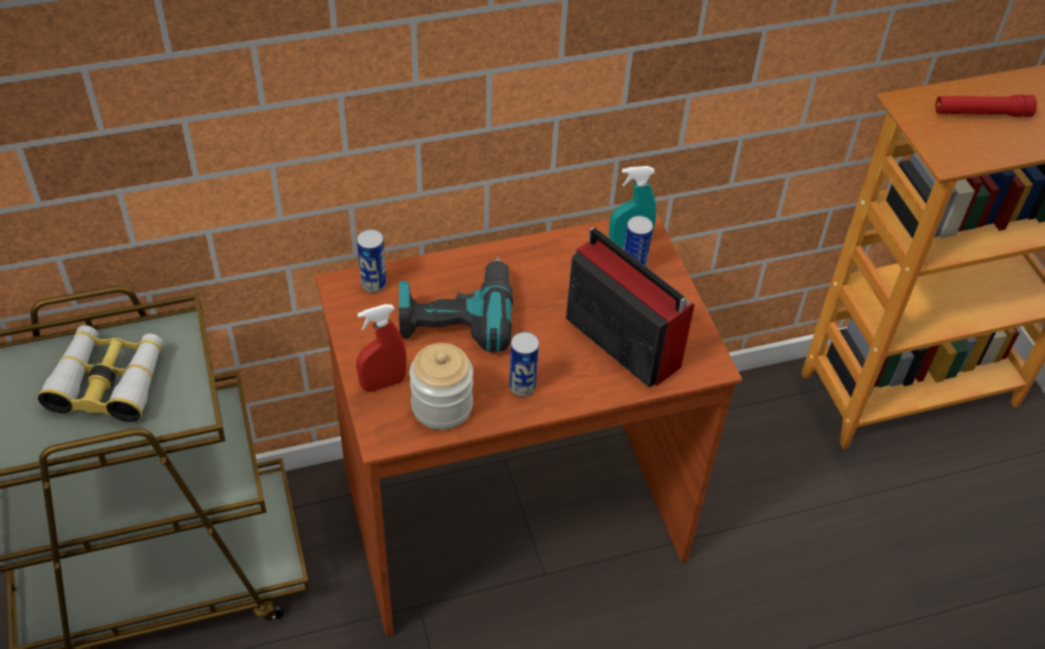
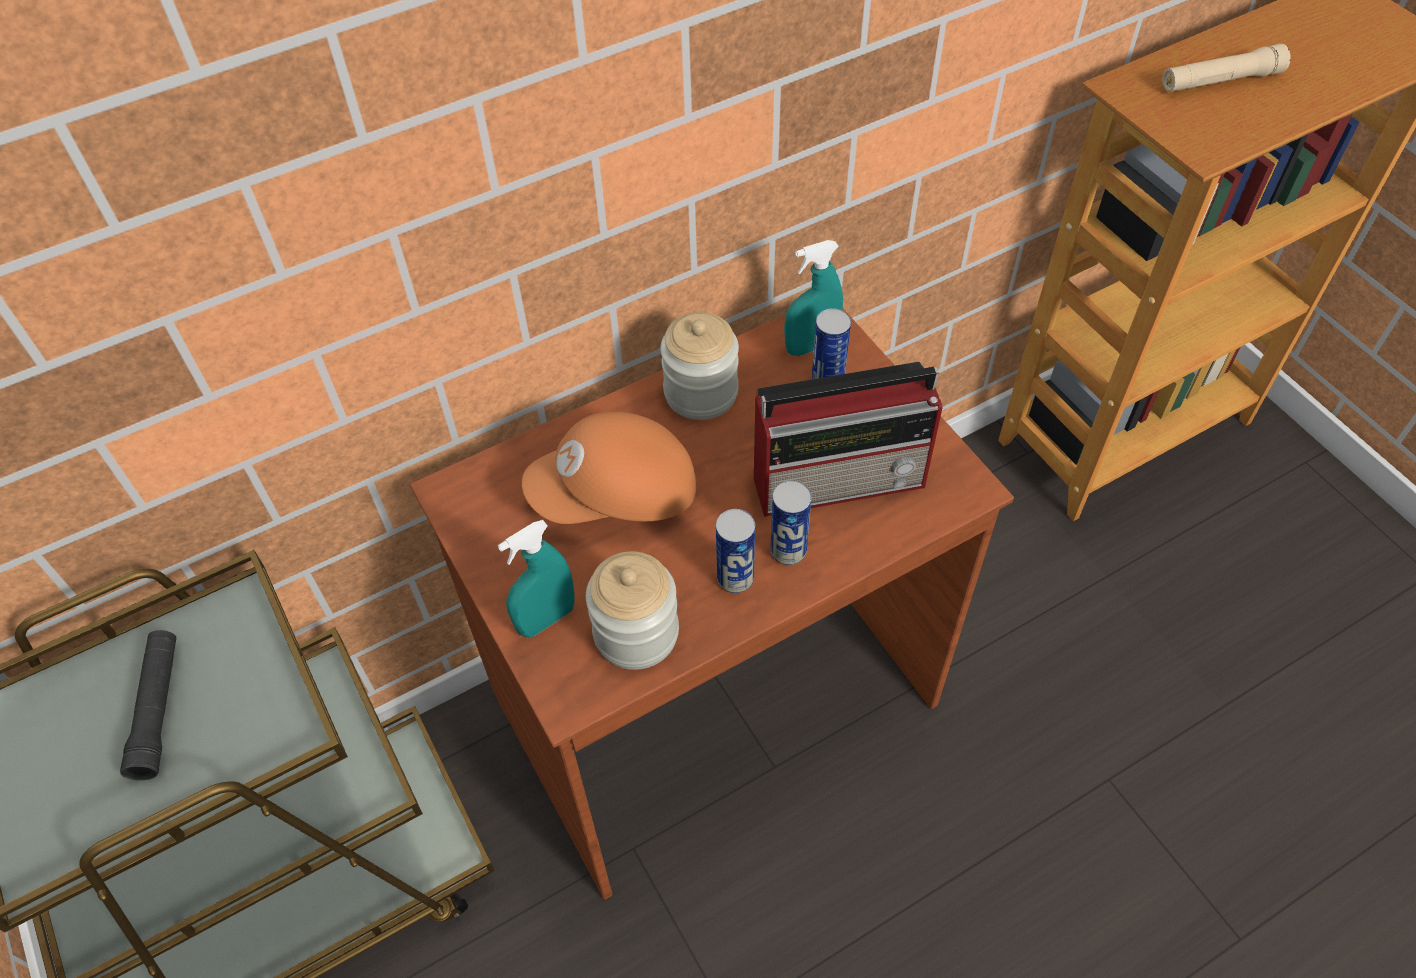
camera: 10 degrees left, 5 degrees up
(108, 381) = (157, 709): binoculars -> black flashlight
(373, 284) = (493, 479): can -> can (788, 551)
(383, 383) = (546, 619): red spray bottle -> turquoise spray bottle
(456, 314) = (617, 496): power drill -> orange cap
(538, 258) = (701, 392): none -> jar
(620, 339) = (842, 479): radio -> radio turned 135 degrees clockwise
(981, 113) = (1220, 81): red flashlight -> beige flashlight

